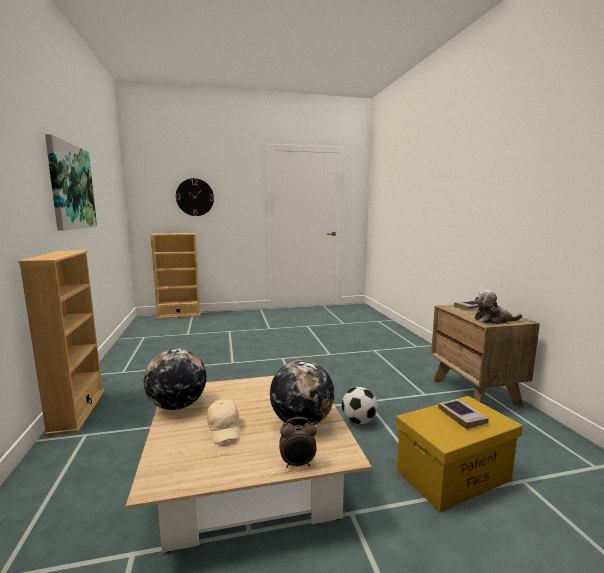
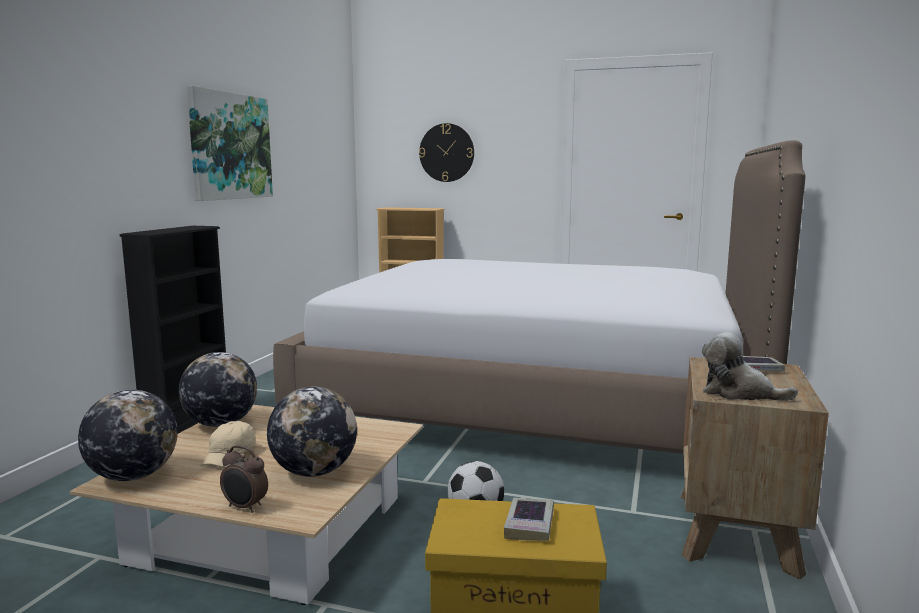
camera: 30 degrees right, 0 degrees up
(77, 411) = (188, 421): beige bookcase -> black bookcase
(168, 471) = (133, 476): none -> globe
(305, 346) = (535, 403): none -> bed

